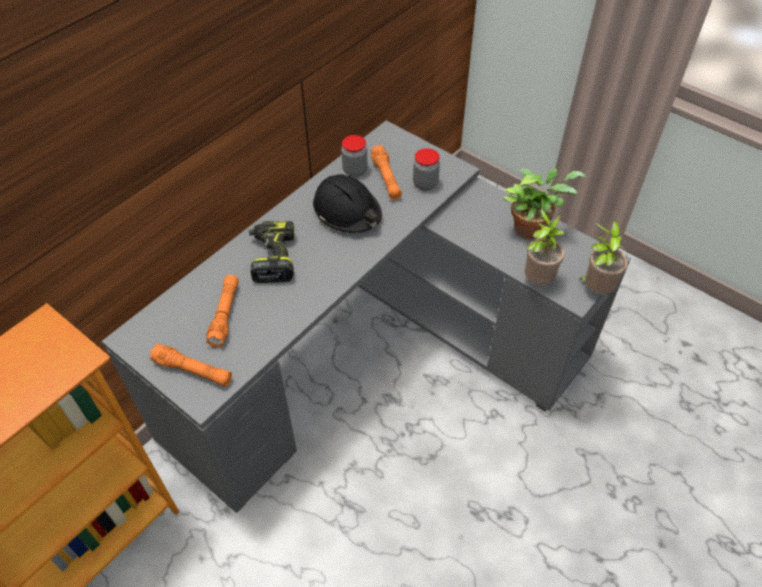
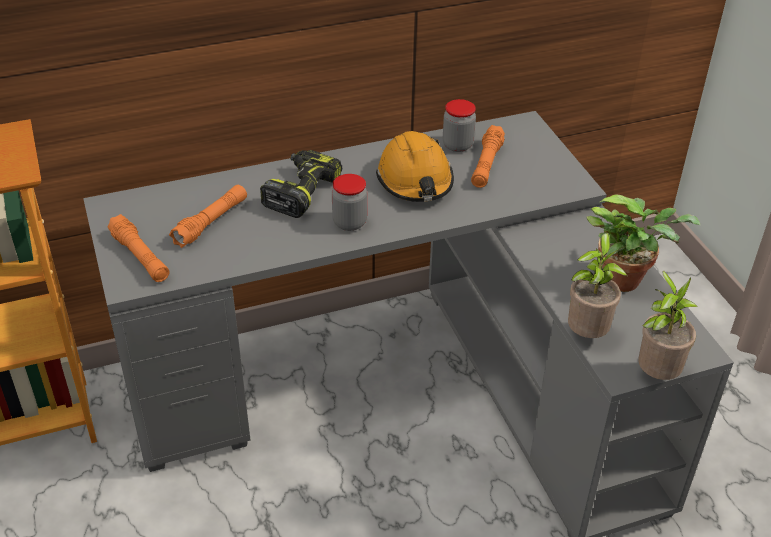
camera: 30 degrees right, 10 degrees down
(347, 212) = (415, 180): black hard hat -> orange hard hat
(425, 184) = (527, 185): jar -> jar (349, 222)

